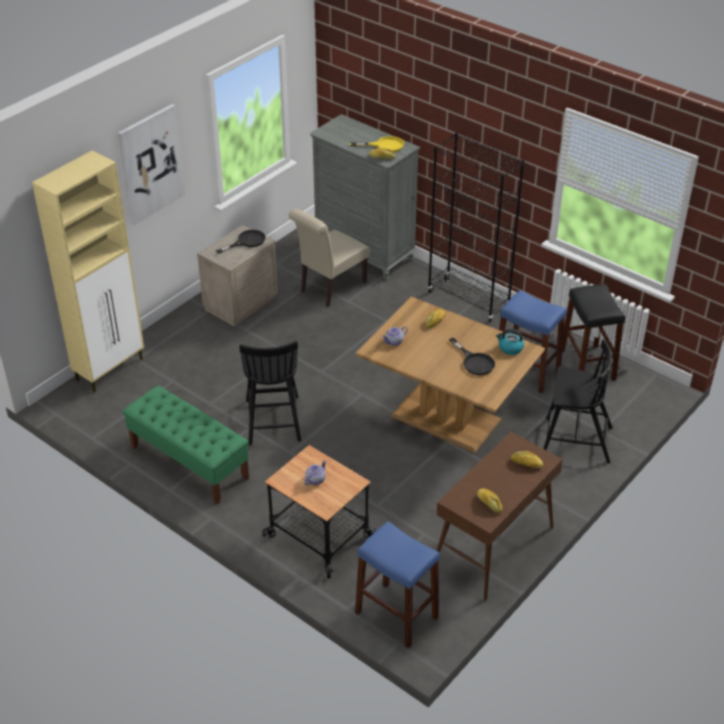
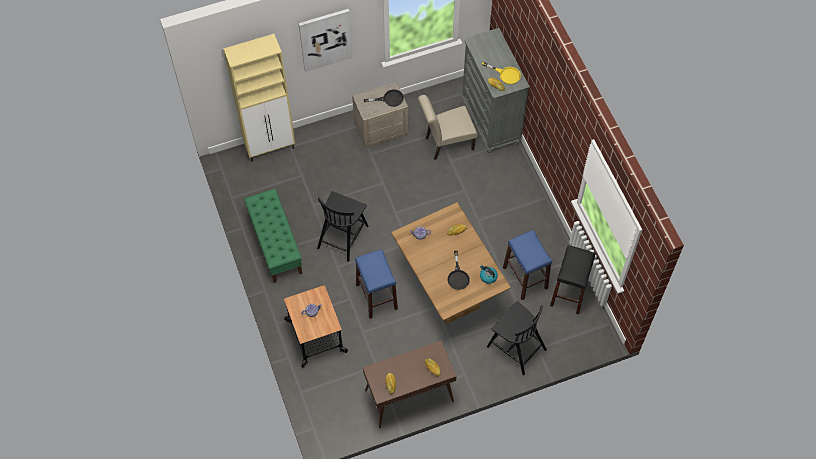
camera: 30 degrees right, 20 degrees up
(396, 615) = (324, 410): blue stool -> blue stool (376, 296)
(468, 300) = (531, 198): black bookcase -> none

